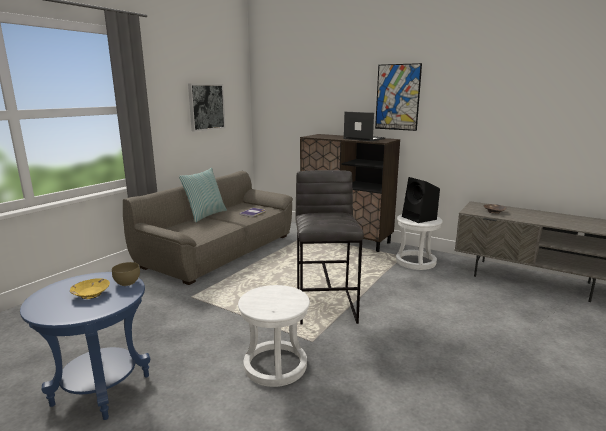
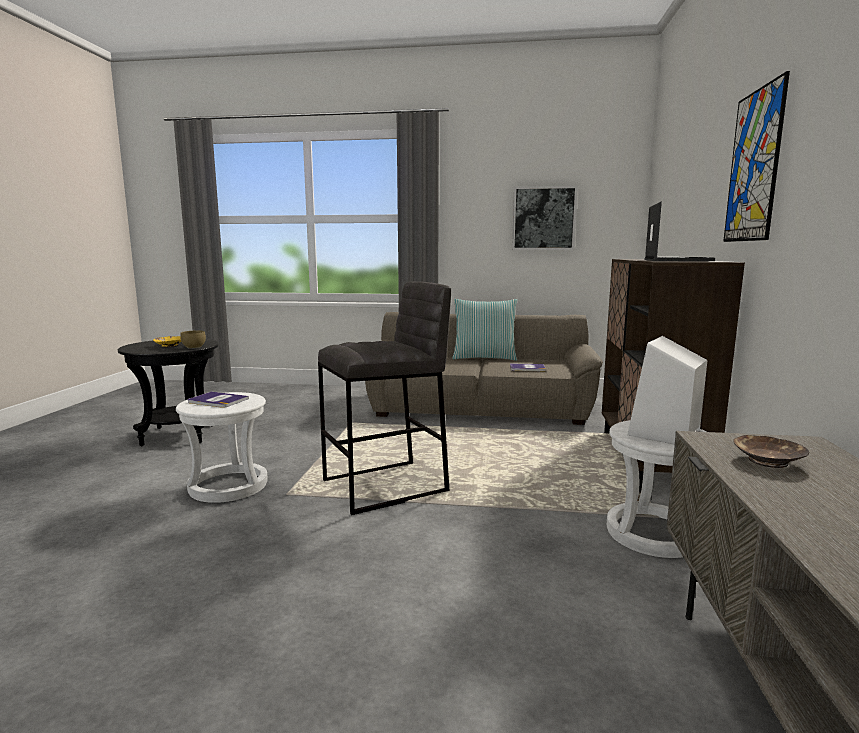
camera: 65 degrees right, 5 degrees down
(101, 390) = (178, 435): blue side table -> black side table
(268, 301) = (217, 400): none -> book
(420, 218) = (664, 434): black speaker -> white speaker

